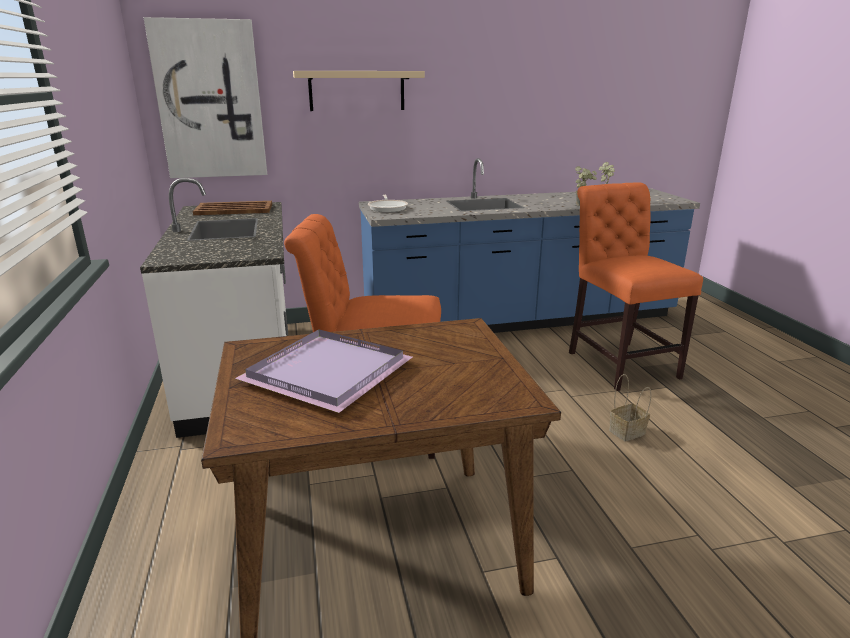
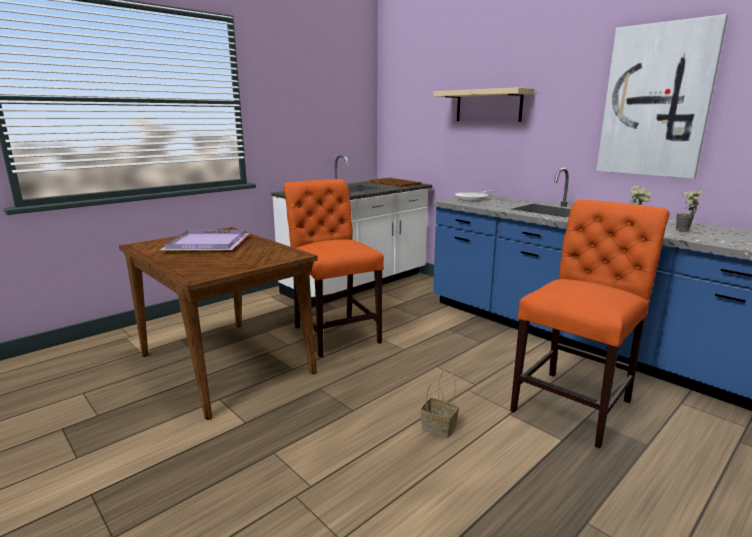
camera: 60 degrees right, 5 degrees down
(210, 101) = (406, 113): picture -> picture (656, 101)

